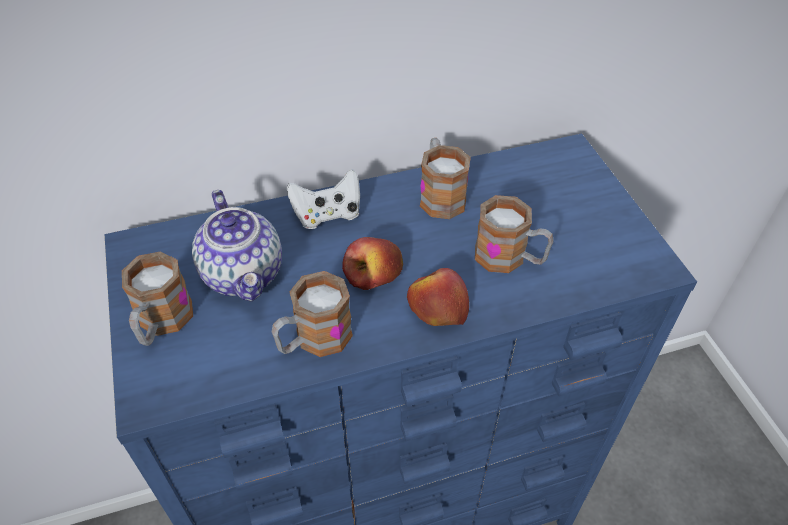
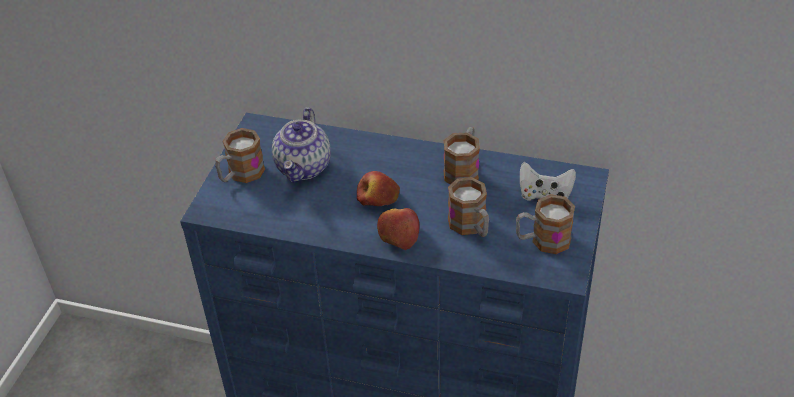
camera: 35 degrees right, 5 degrees down
(314, 340) = (313, 220): mug -> mug (542, 240)
(327, 215) = (380, 153): white game controller -> white game controller (545, 195)

